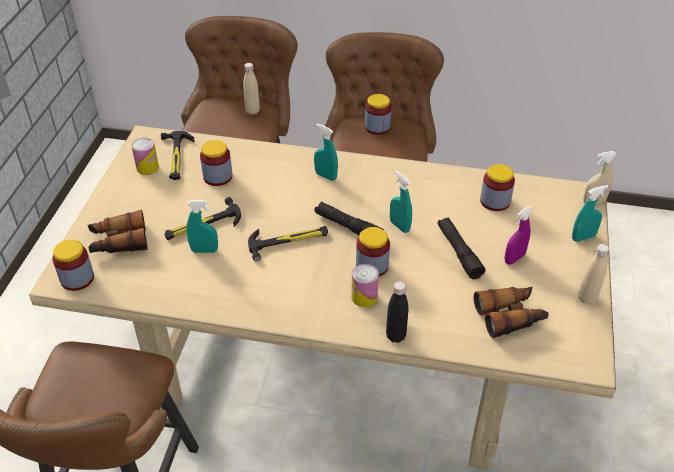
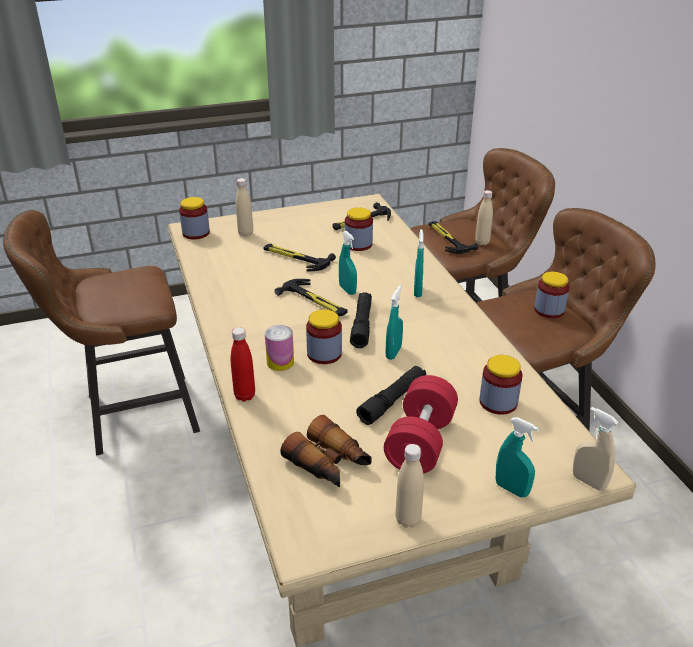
camera: 60 degrees right, 10 degrees down
(118, 242) = (245, 233): binoculars -> beige bottle
(147, 167) = (336, 214): can -> none
(204, 250) = (268, 269): turquoise spray bottle -> turquoise spray bottle (347, 290)
(228, 126) = (447, 239): none -> hammer
(395, 336) = (245, 396): black bottle -> red bottle
(514, 258) = (420, 442): purple spray bottle -> red dumbbell

